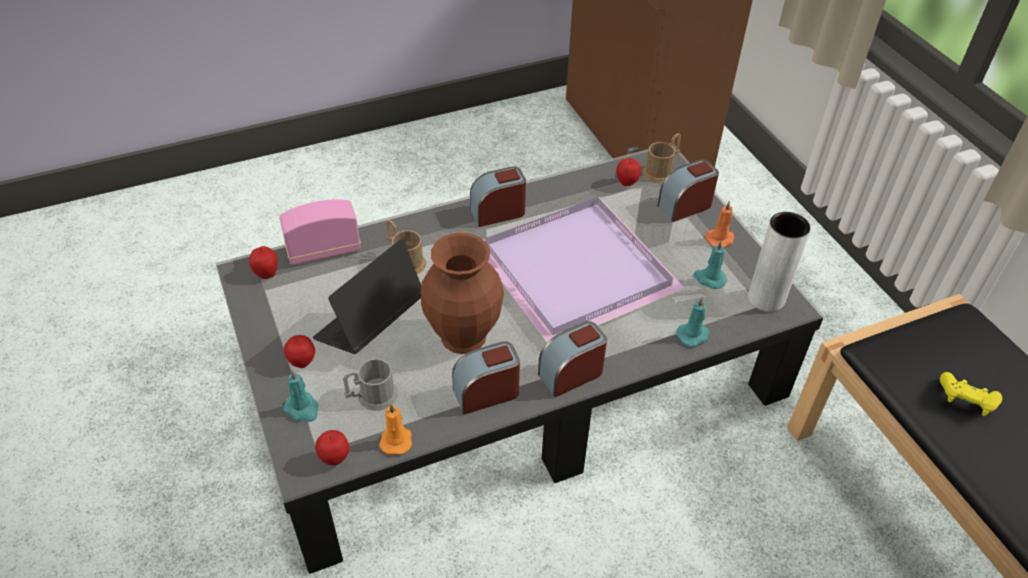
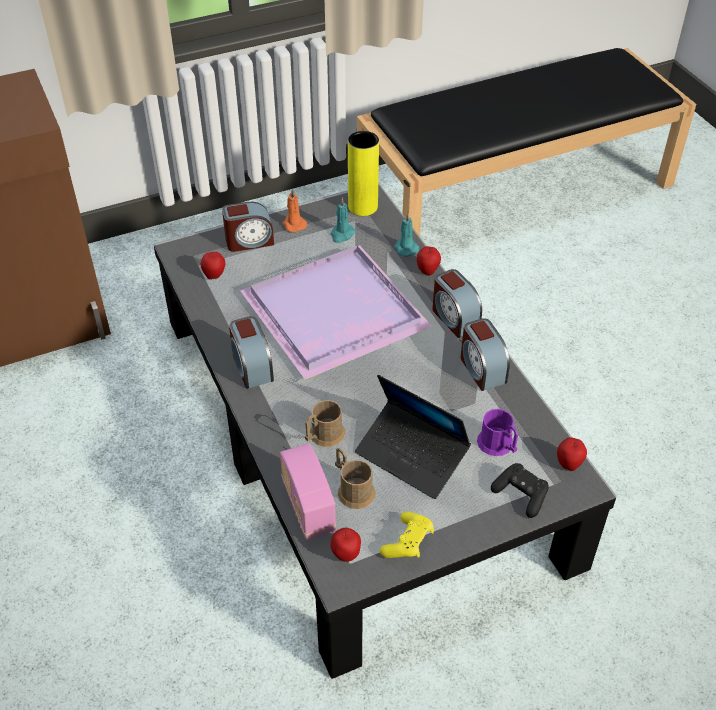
camera: 90 degrees left, 0 degrees up
(302, 363) = (467, 503): apple -> apple (427, 271)
(302, 409) = (520, 495): turquoise candle -> black game controller
(372, 397) = (498, 445): grey mug -> purple mug
(396, 439) = (540, 424): orange candle -> none
(462, 337) = (421, 387): brown vase -> none
(661, 171) = (197, 252): brown mug -> brown mug (352, 489)
(685, 206) = (249, 241): alarm clock -> alarm clock turned 75 degrees counterclockwise
(766, 298) = (363, 207): grey vase -> yellow vase
(965, 401) = (468, 124): yellow game controller -> yellow game controller (408, 543)

